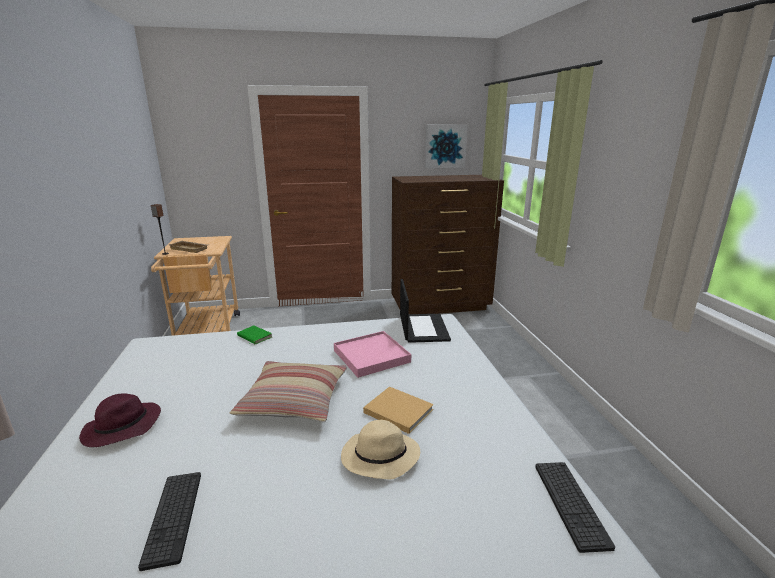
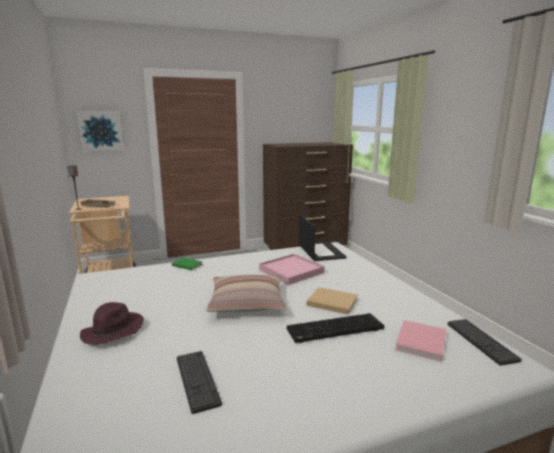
camera: 10 degrees left, 5 degrees down
(379, 458) = (334, 330): beige hat -> keyboard
(445, 146) = (303, 120): picture -> picture (101, 131)
(483, 495) = (421, 343): none -> pink book

